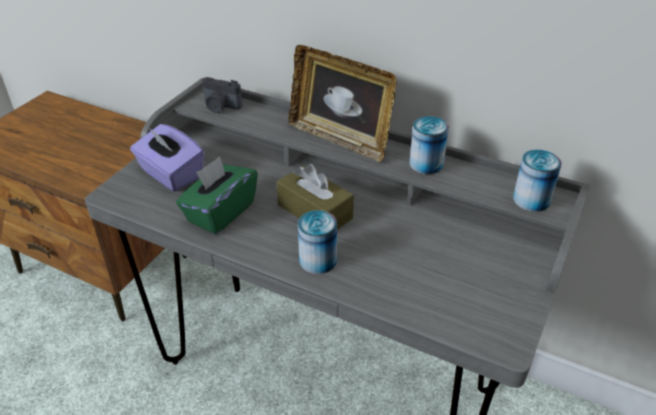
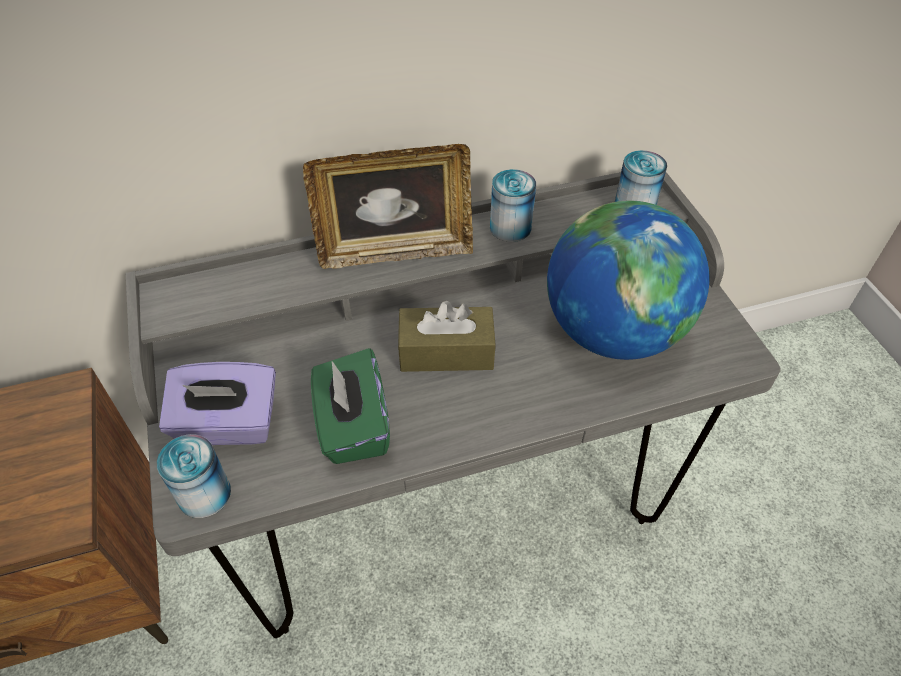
camera: 45 degrees left, 10 degrees up
(220, 106) = (203, 297): camera -> none
(318, 260) = (517, 401): can -> can (204, 494)
(430, 267) = (612, 332): none -> globe

